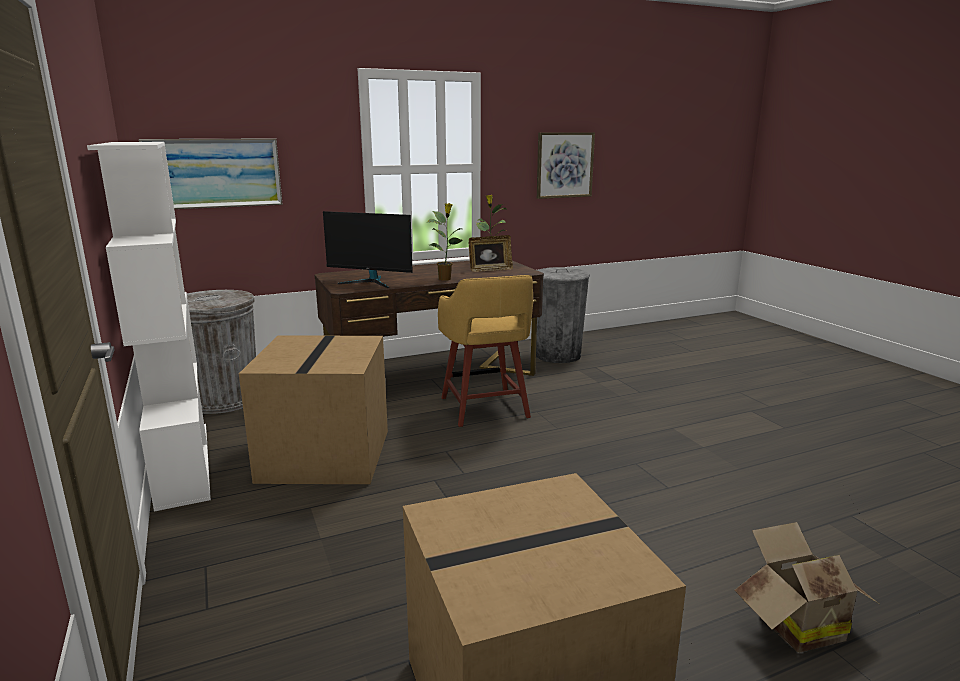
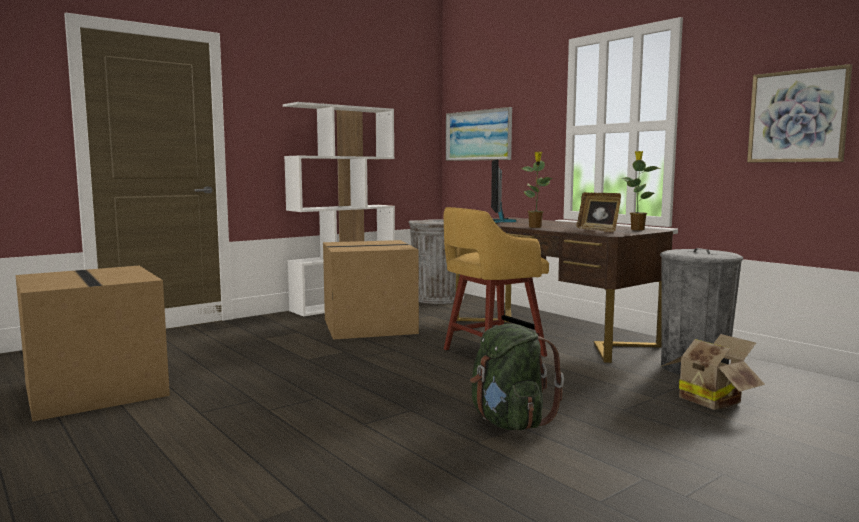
camera: 75 degrees right, 10 degrees down
(664, 430) = (509, 422): none -> green backpack
(794, 624) = (132, 467): cardboard box -> cardboard box (711, 400)

